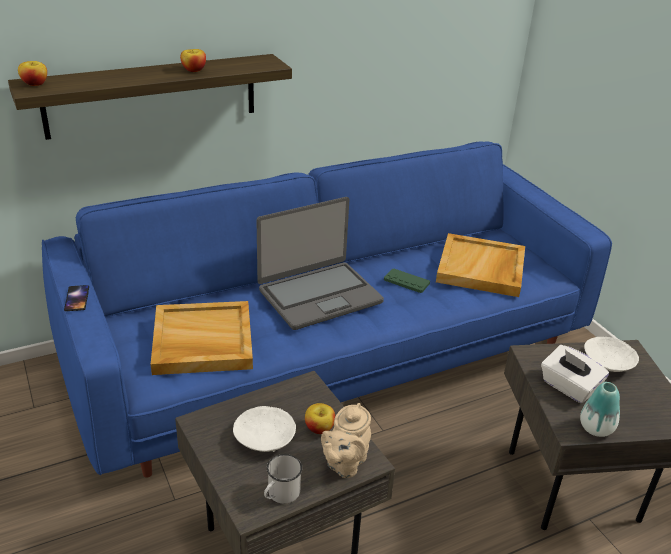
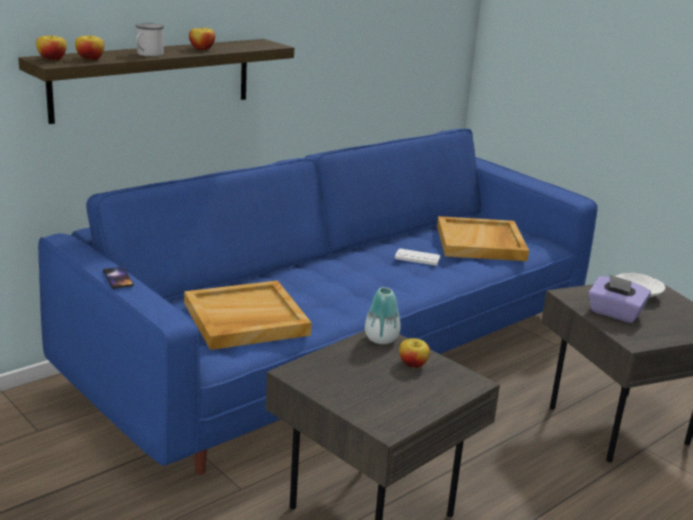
camera: 15 degrees left, 10 degrees down
(71, 84) = (90, 59): none -> apple
(265, 437) = (366, 376): white bowl -> none
(280, 495) = (408, 414): white mug -> white mug (147, 54)
(319, 295) = (340, 274): laptop -> none
(344, 463) = (452, 386): beige teapot -> none
(406, 281) = (417, 258): green game controller -> white game controller
(568, 387) = (614, 313): white tissue box -> purple tissue box
(596, 428) = (654, 338): vase -> vase (381, 339)

